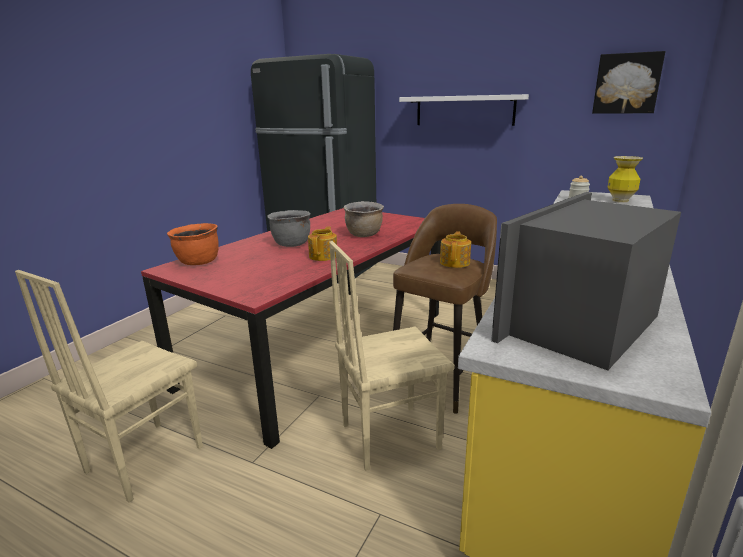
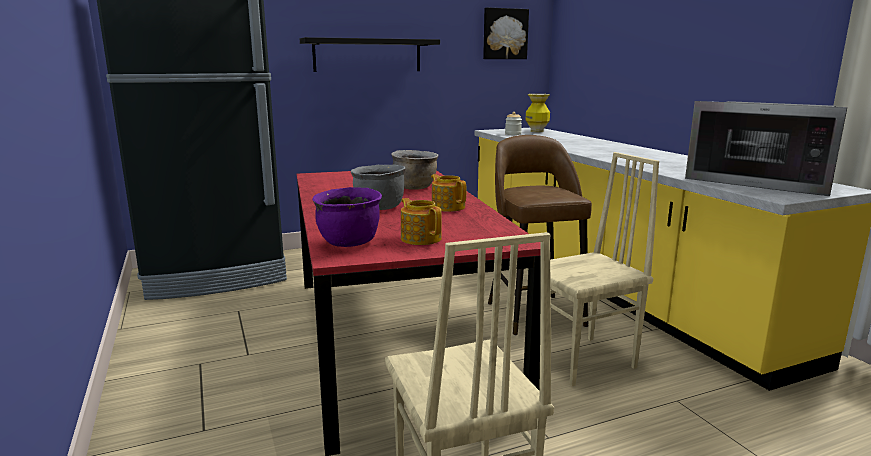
camera: 50 degrees left, 5 degrees down
(198, 262) = (349, 243): orange cooking pot -> purple cooking pot
(389, 435) = (584, 361): beige chair -> beige chair turned 135 degrees counterclockwise
(455, 262) = (546, 188): teapot -> teapot (421, 238)
(464, 110) = (367, 55): white shelf -> black shelf
(580, 324) = (760, 181): microwave -> microwave turned 45 degrees counterclockwise

